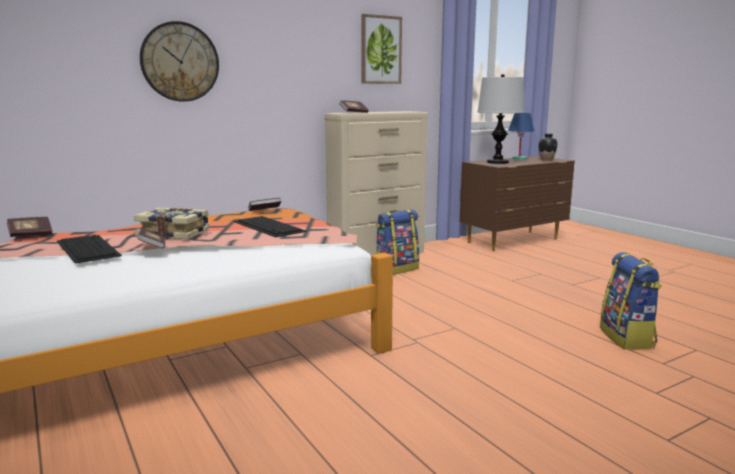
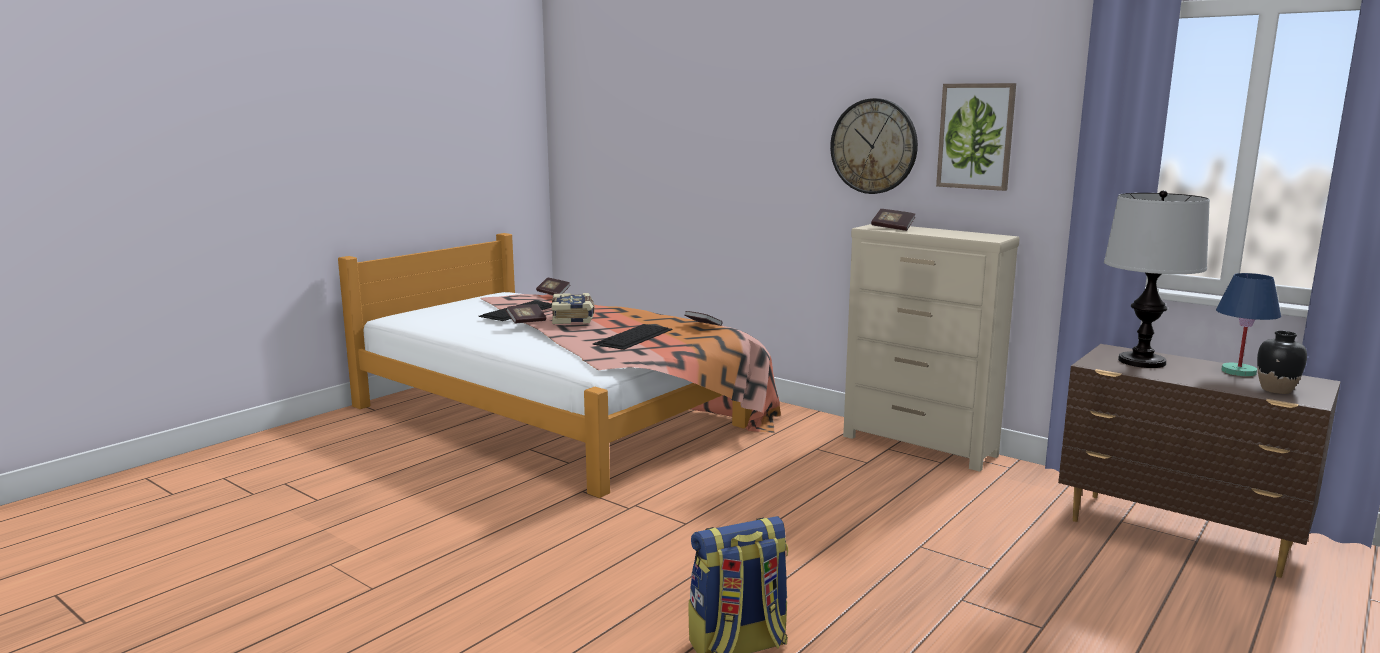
camera: 70 degrees right, 0 degrees up
(180, 62) = (723, 151): wall clock -> wall clock (873, 146)
(396, 269) = (873, 465): backpack -> none

